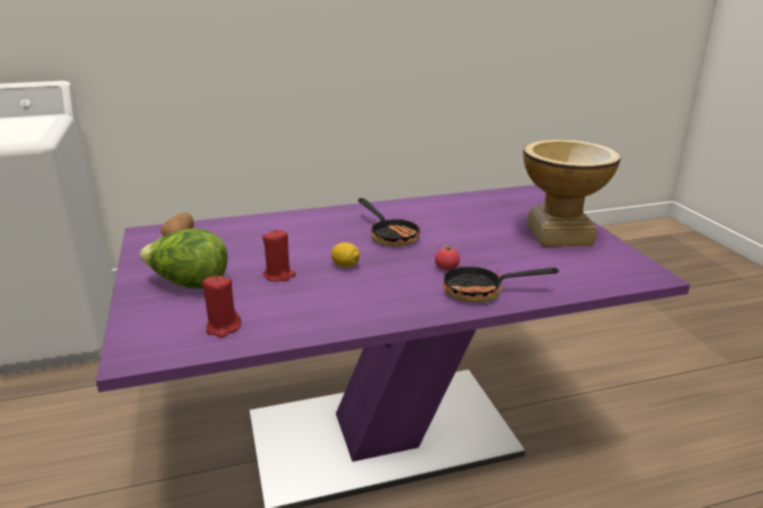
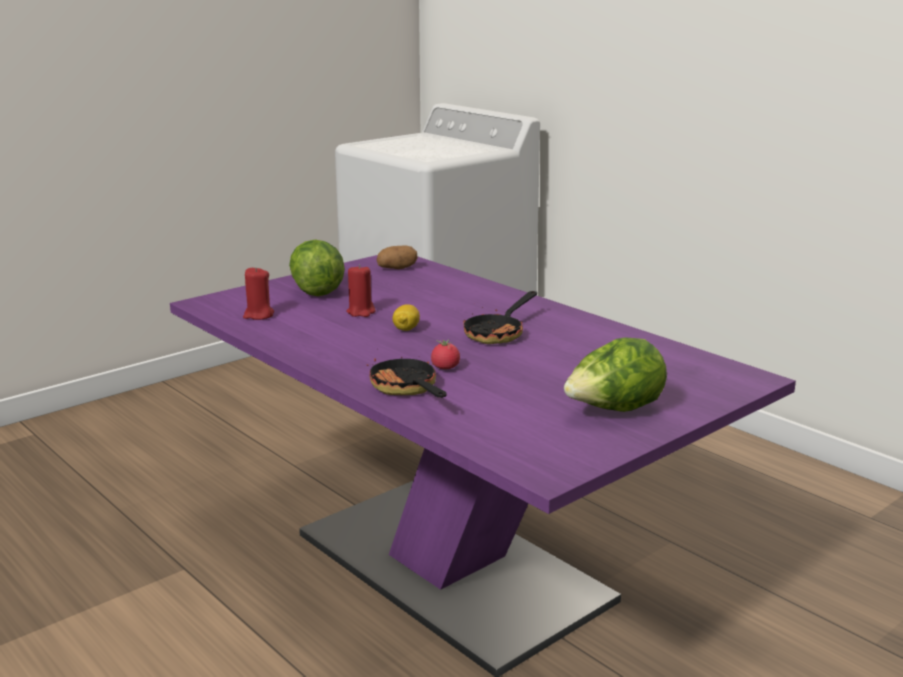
camera: 65 degrees right, 5 degrees down
(559, 235) = (613, 411): vase -> lettuce

